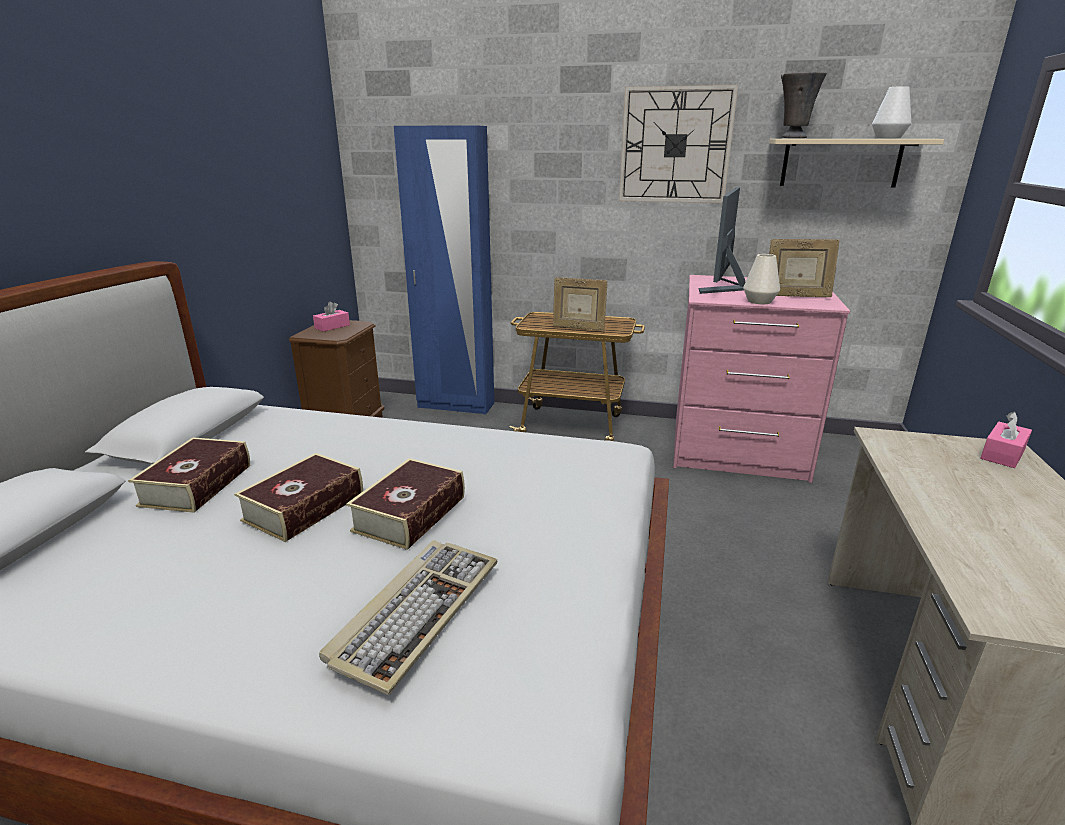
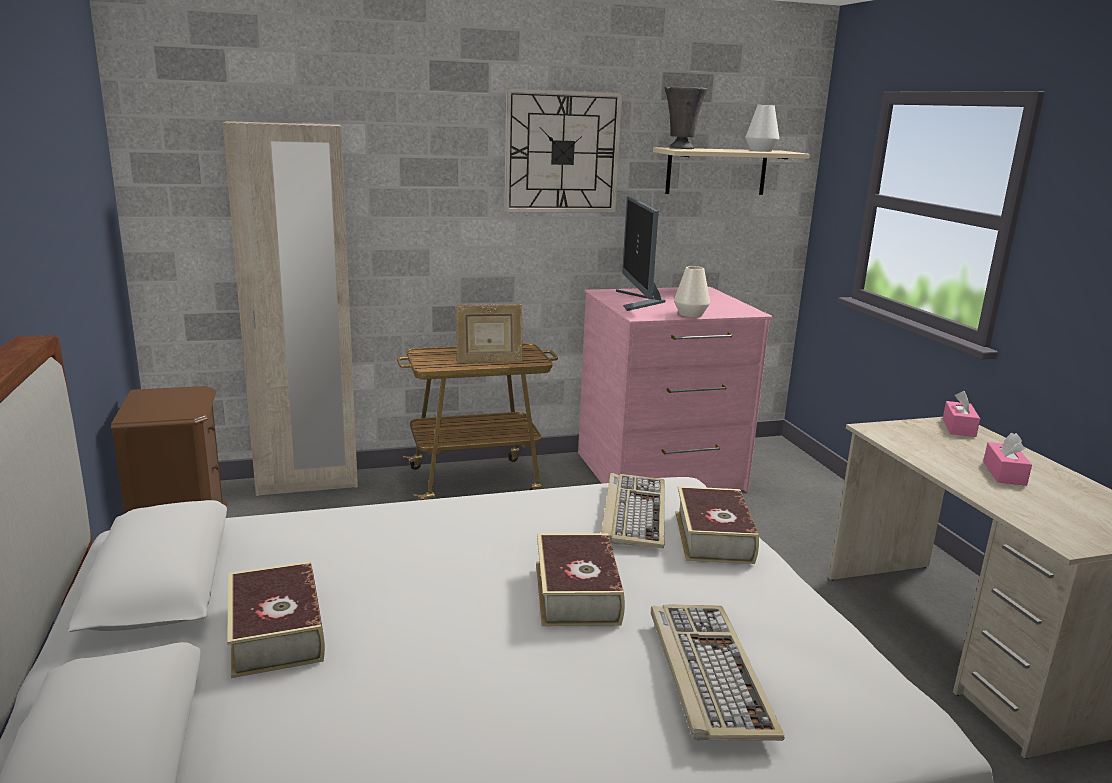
camera: 30 degrees left, 5 degrees down
(304, 507) = (454, 617): book -> book (713, 537)
(332, 326) = (158, 400): pink tissue box -> pink tissue box (1004, 473)
(455, 405) = (307, 483): blue wardrobe -> beige wardrobe
(543, 464) = (633, 513): none -> keyboard
(796, 296) = (712, 305): picture frame -> none

